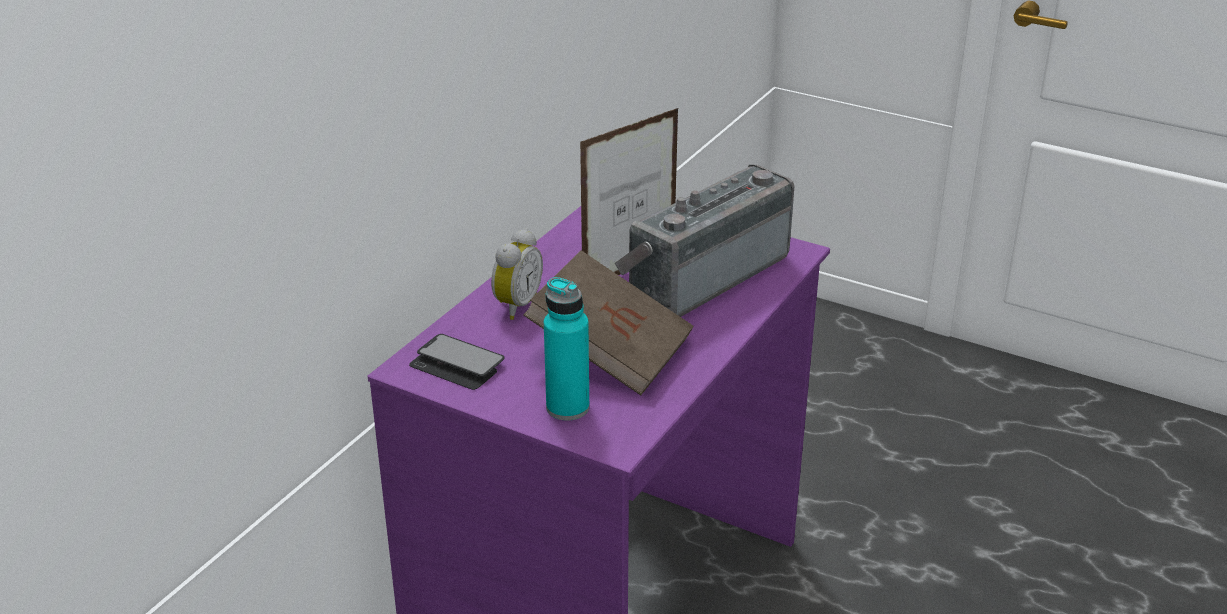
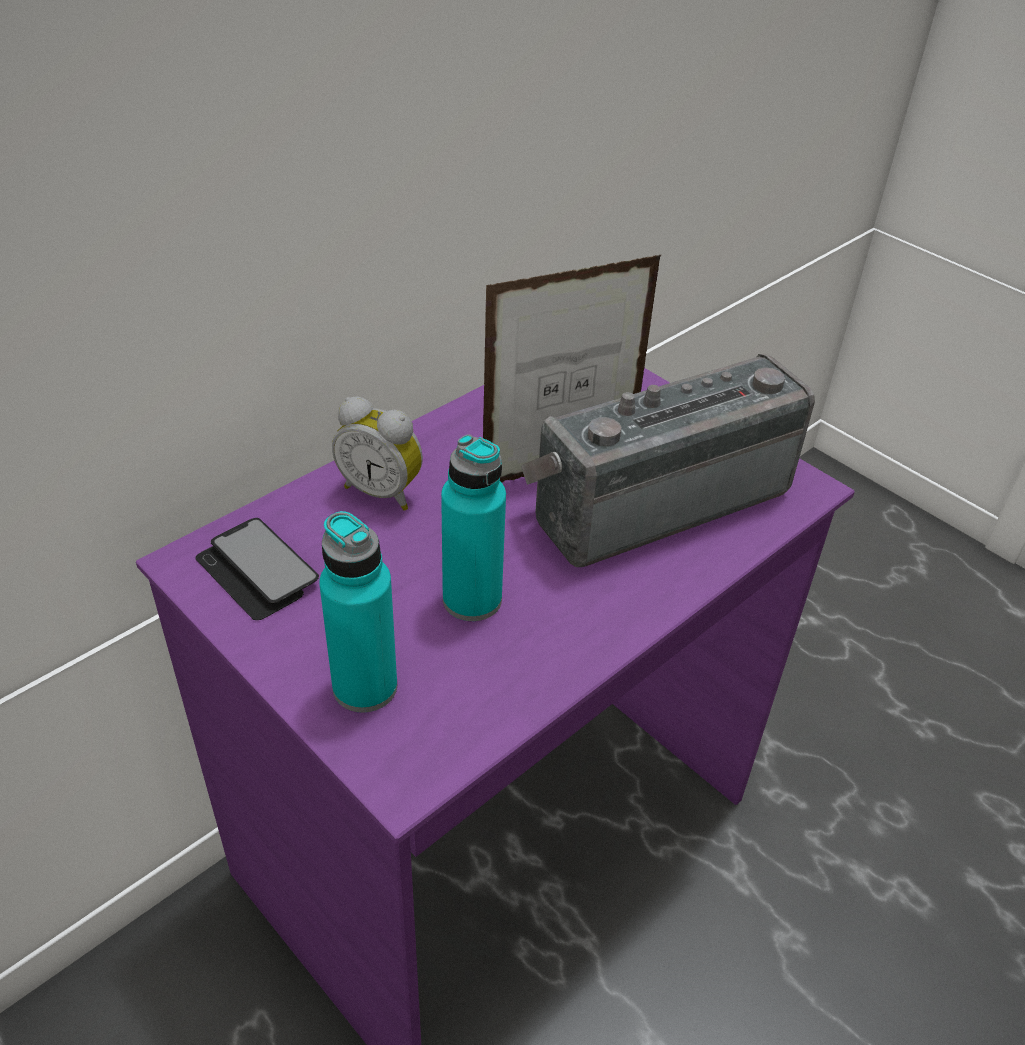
camera: 15 degrees right, 10 degrees up
(515, 305) = (382, 491): alarm clock -> alarm clock turned 75 degrees clockwise
(610, 351) = (472, 600): brown book -> turquoise bottle

